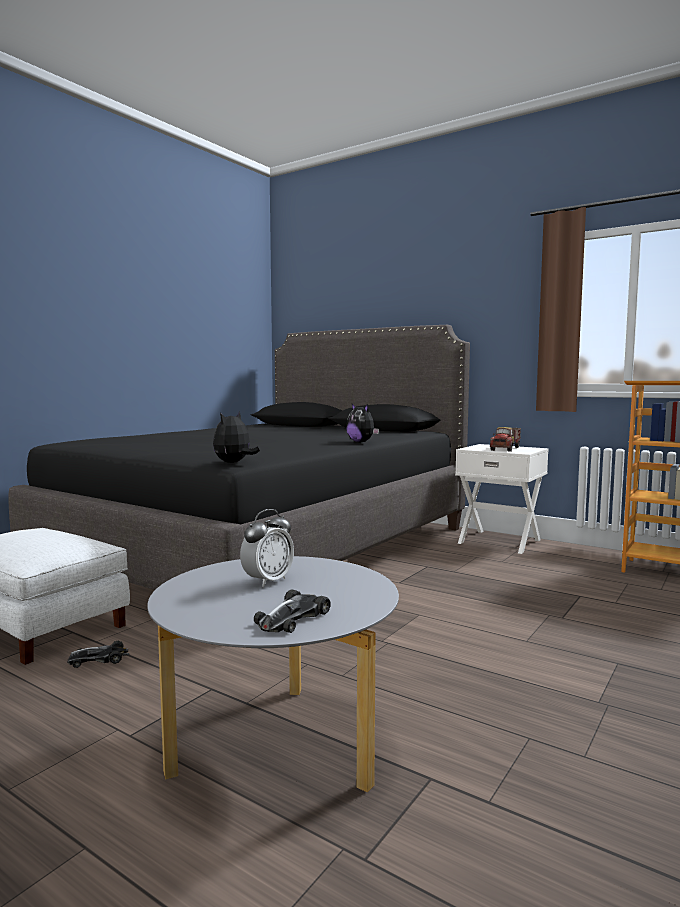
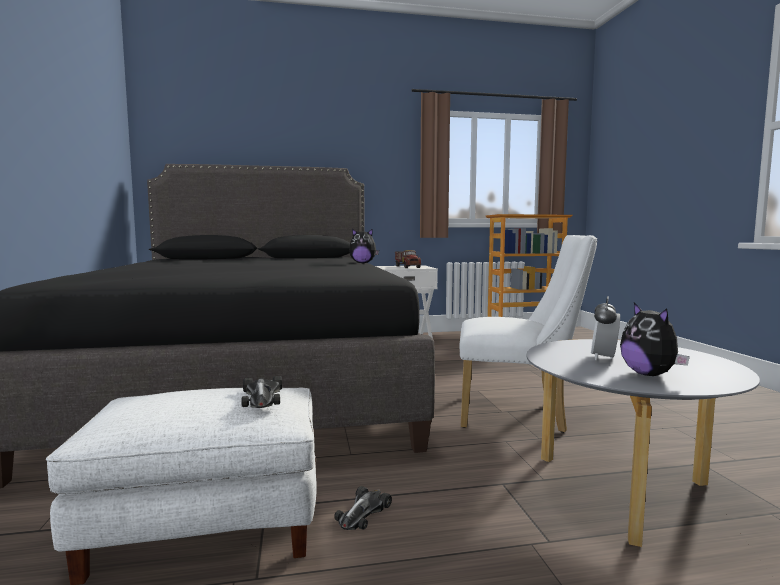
camera: 45 degrees left, 0 degrees up
(234, 463) = (390, 278): plush toy -> plush toy (649, 374)
(268, 581) = (603, 358): alarm clock -> alarm clock turned 150 degrees counterclockwise
(292, 618) = (703, 368): toy car -> toy car (262, 397)
(389, 650) = (519, 414): none -> white chair

